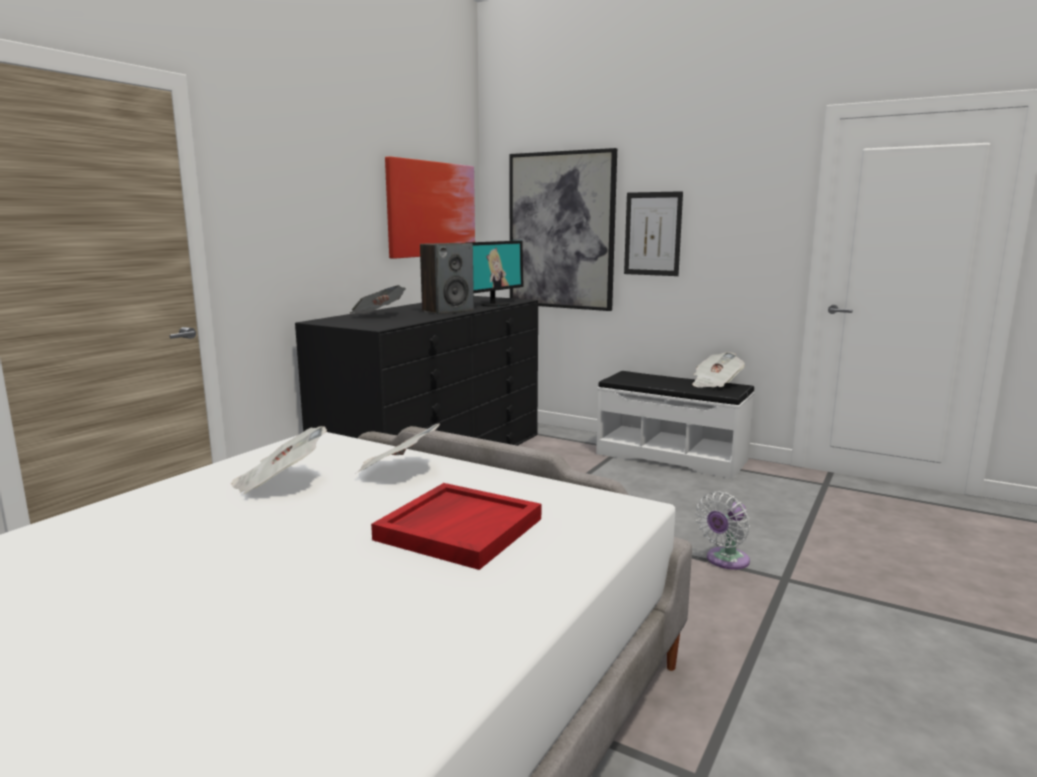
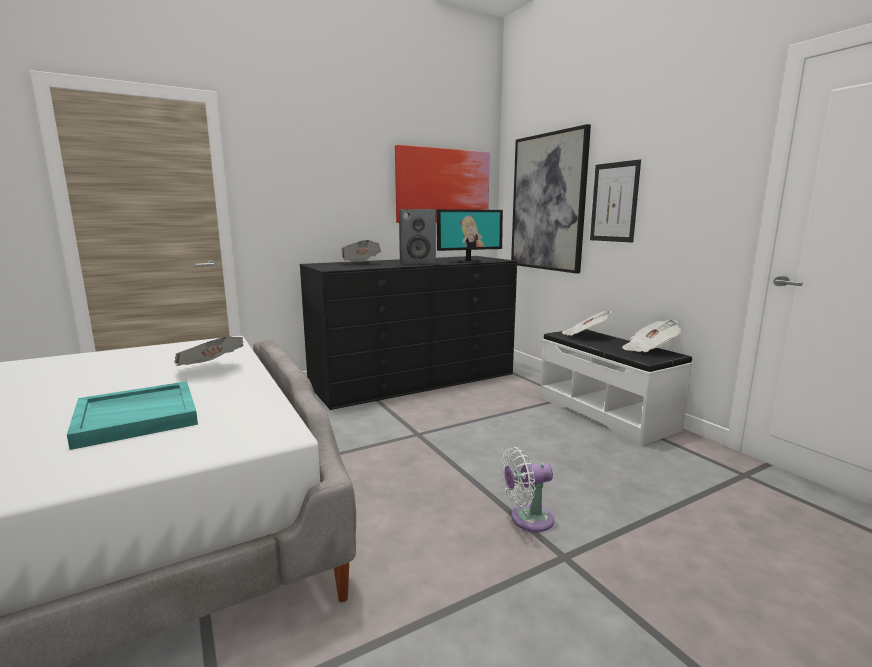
camera: 30 degrees right, 0 degrees up
(279, 483) = (138, 364): newspaper -> newspaper (584, 335)
(459, 528) = (138, 416): red tray -> turquoise tray

